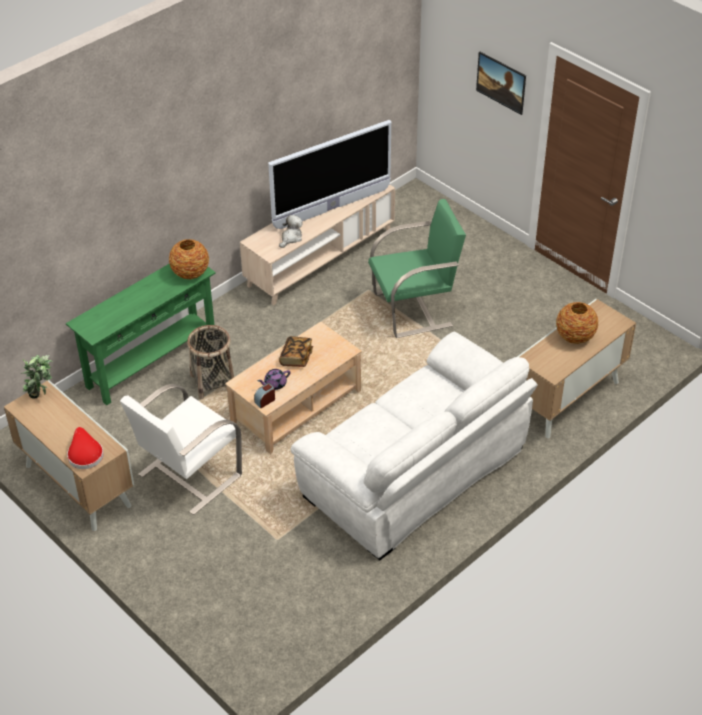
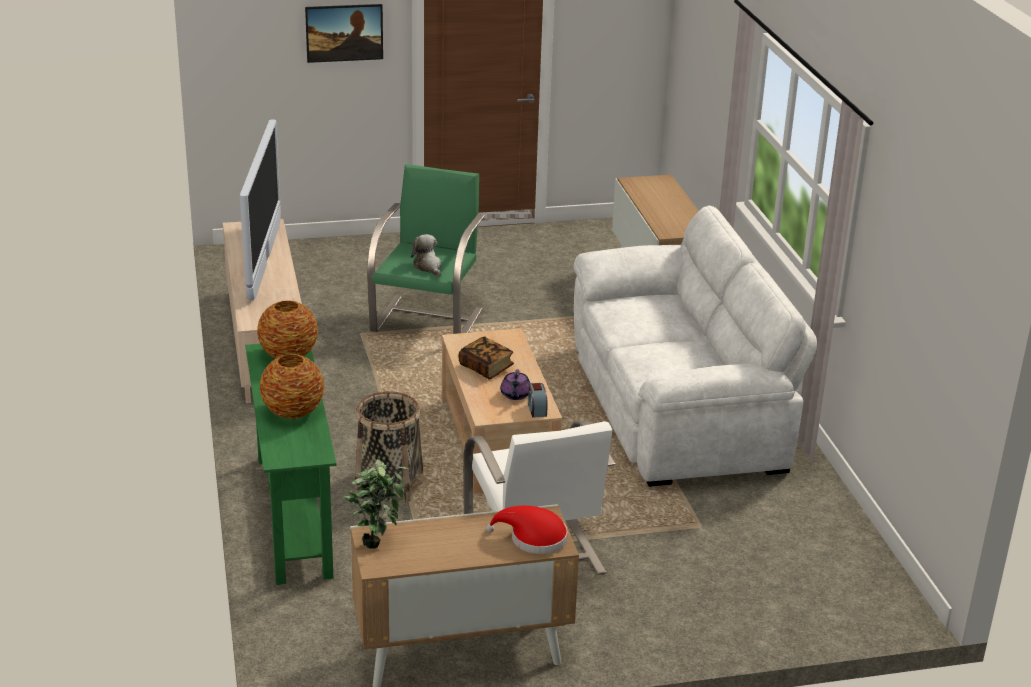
camera: 60 degrees left, 15 degrees down
(291, 238) = (279, 299): plush toy -> plush toy (428, 267)
(574, 336) = (659, 204): vase -> vase (292, 411)

